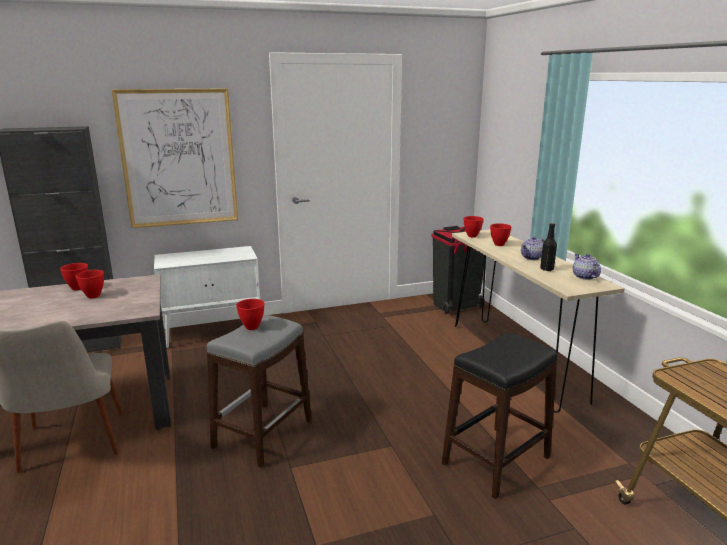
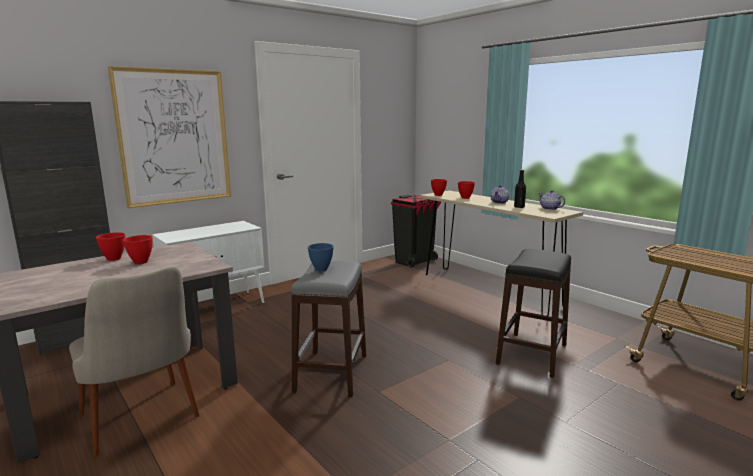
camera: 20 degrees left, 5 degrees down
(251, 327) = (321, 269): red bowl -> blue bowl

